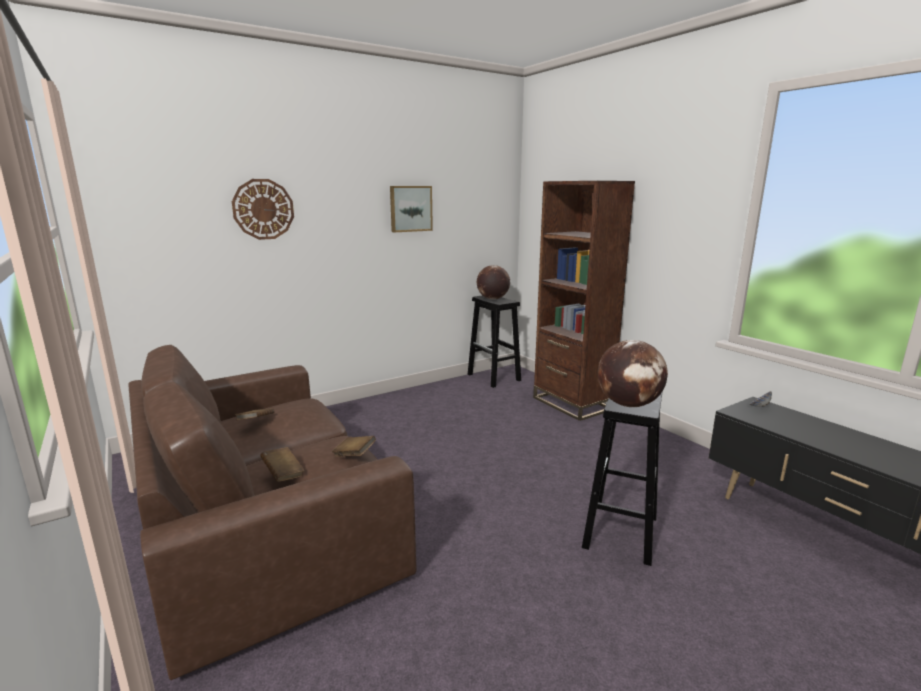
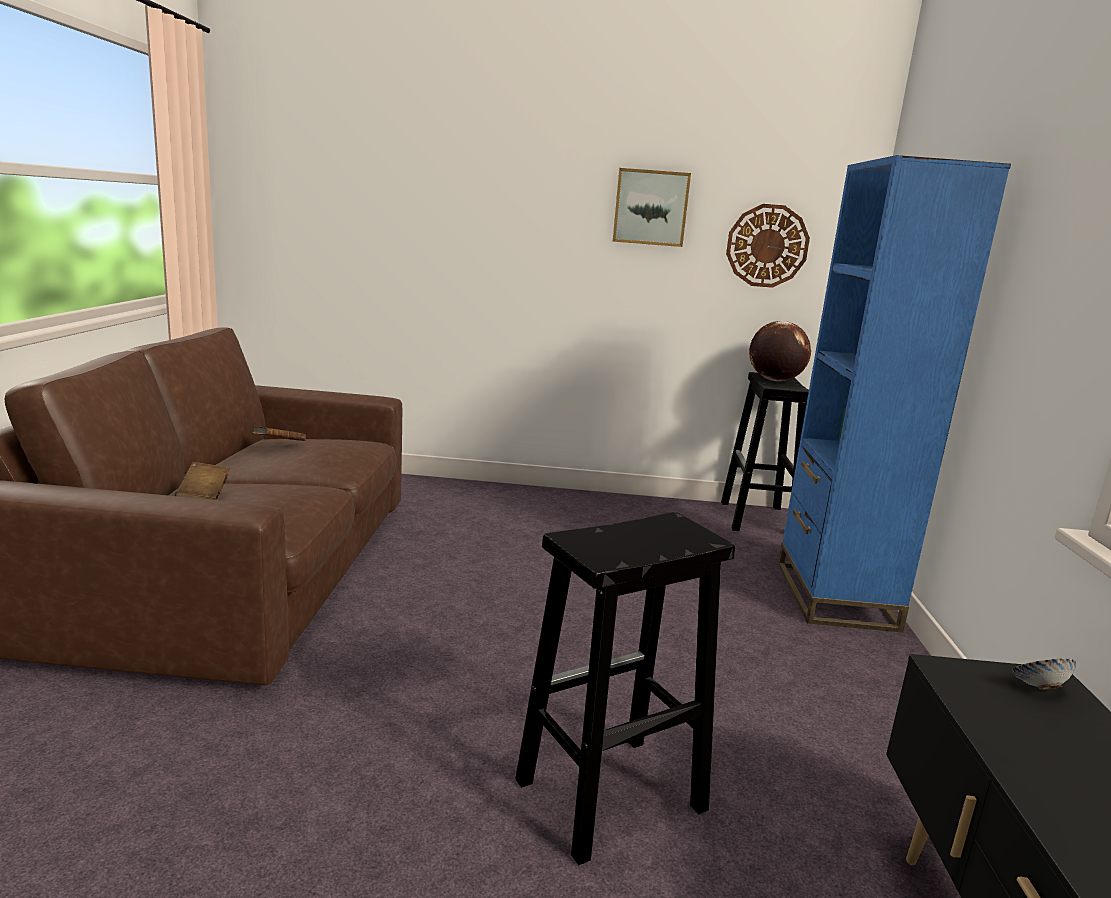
camera: 35 degrees right, 0 degrees up
(263, 209) = (426, 186): wall clock -> wall clock (767, 246)
(354, 455) = (293, 505): brown book -> none
(572, 403) = (835, 596): brown bookcase -> blue bookcase
(629, 404) = (600, 541): globe -> none

